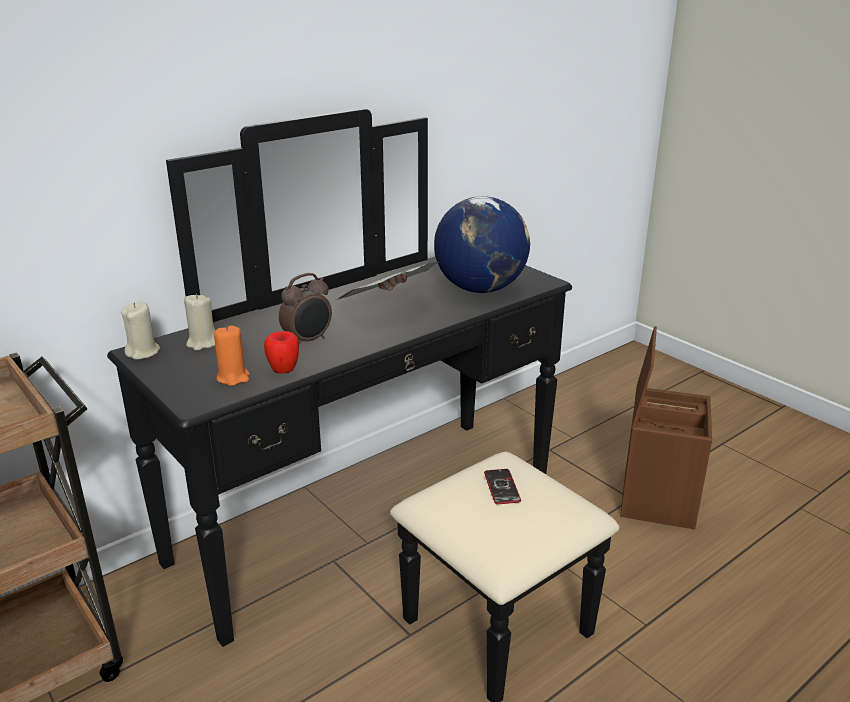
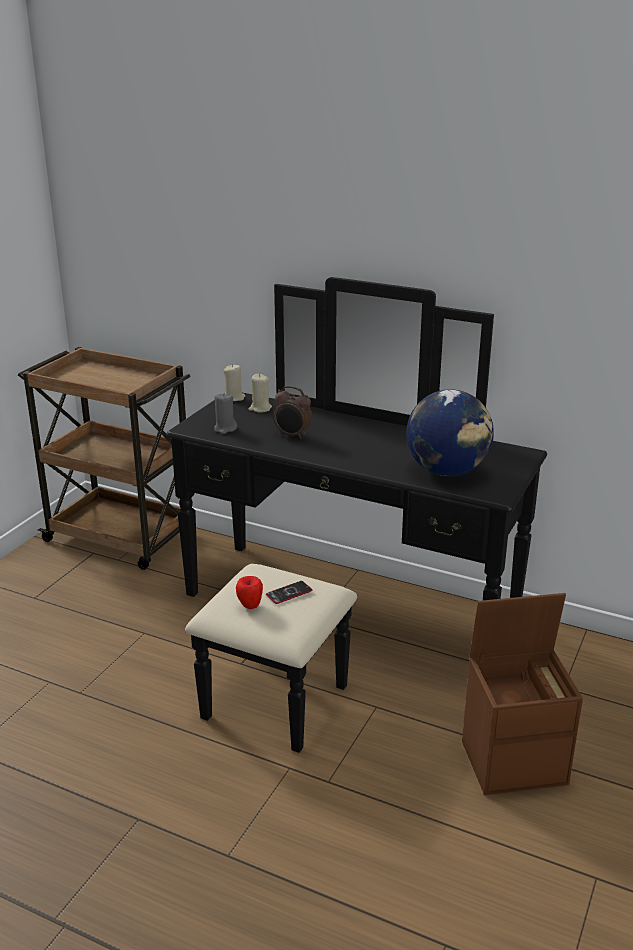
camera: 65 degrees right, 0 degrees up
(233, 377) = (225, 429): orange candle -> grey candle
(283, 371) = (245, 439): apple -> apple (250, 606)
(386, 307) = (372, 446): newspaper -> none

